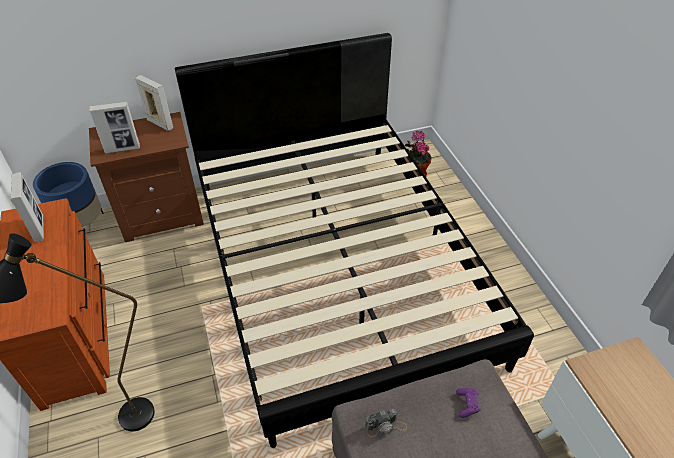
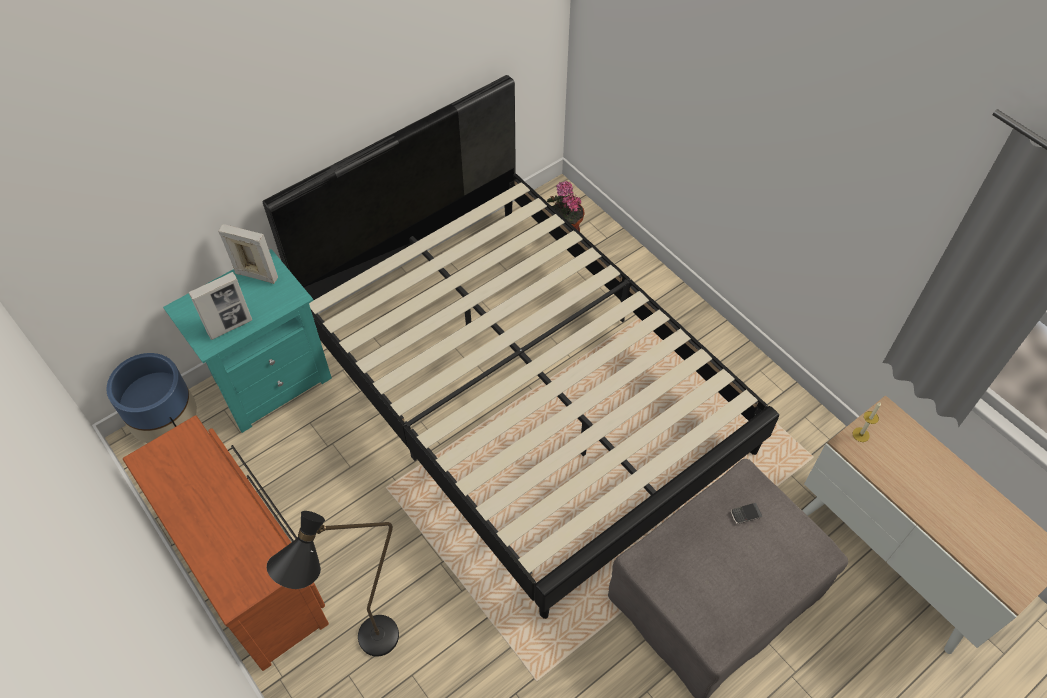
camera: 20 degrees left, 10 degrees up
(39, 228) = (189, 466): picture frame -> none
(162, 215) = (270, 381): brown nightstand -> turquoise nightstand
(385, 426) = (677, 562): camera -> none
(467, 405) = (745, 514): purple game controller -> phone
(602, 363) = (861, 434): none -> candle

